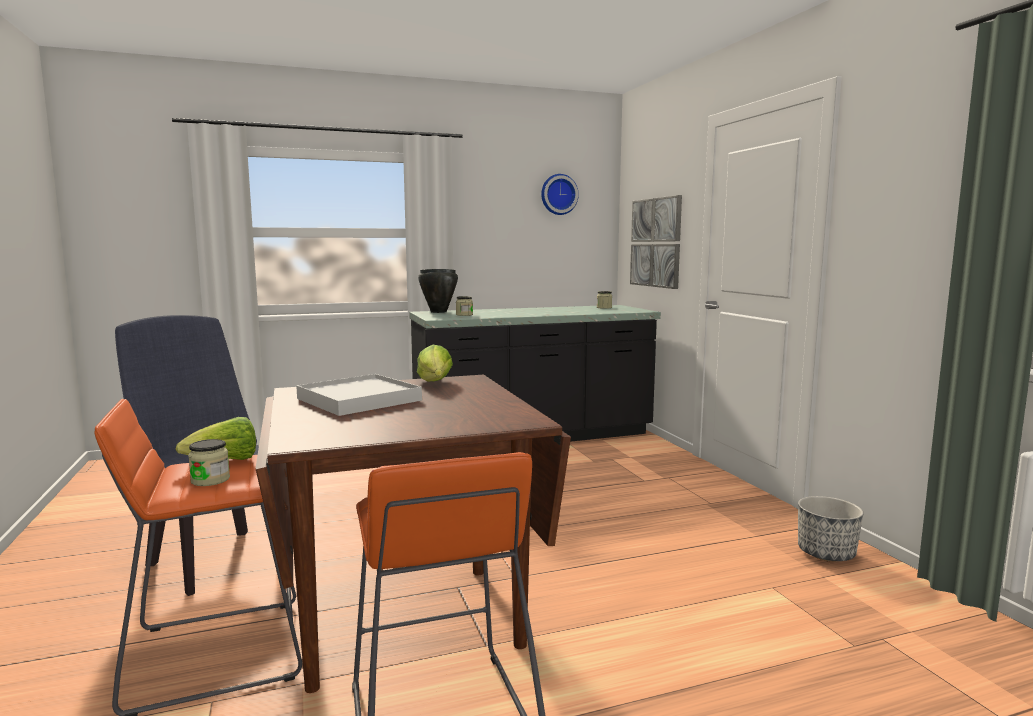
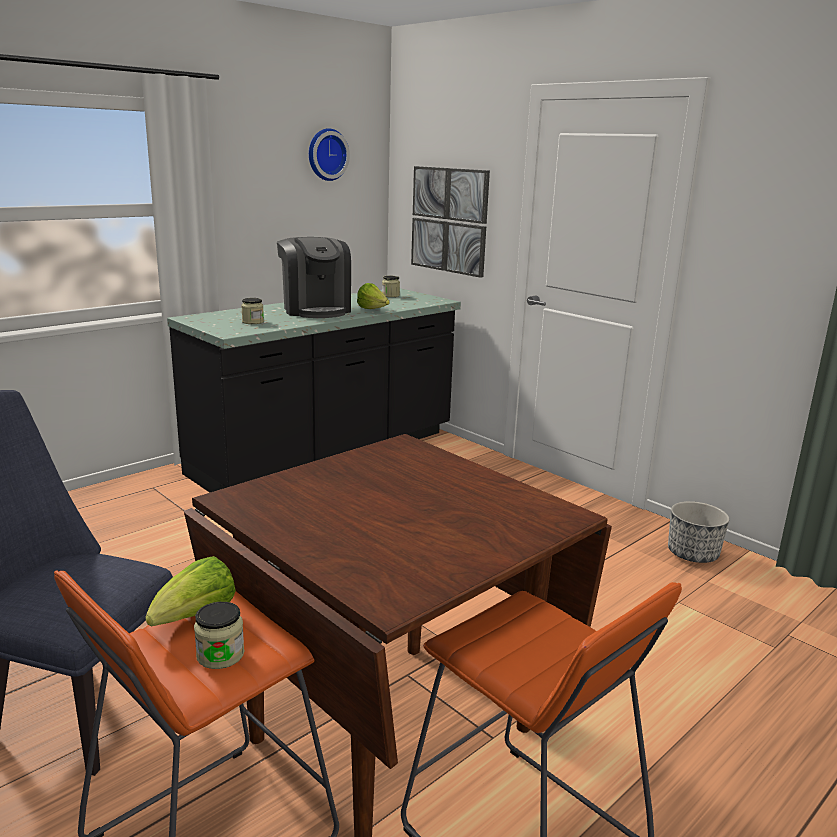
camera: 25 degrees left, 10 degrees up
(358, 399) = (337, 506): white tray -> none
(435, 383) = (379, 460): lettuce -> lettuce (373, 310)
(438, 312) = (209, 316): black cooking pot -> none
(525, 311) = (315, 310): none -> coffee machine

